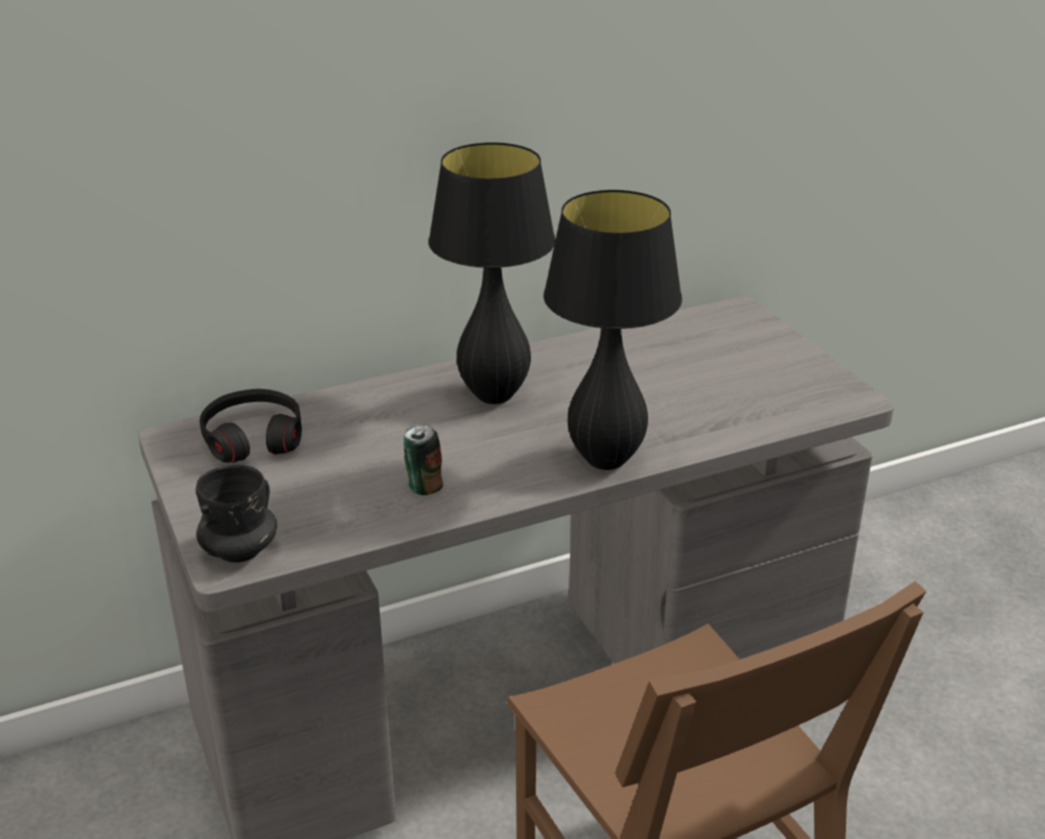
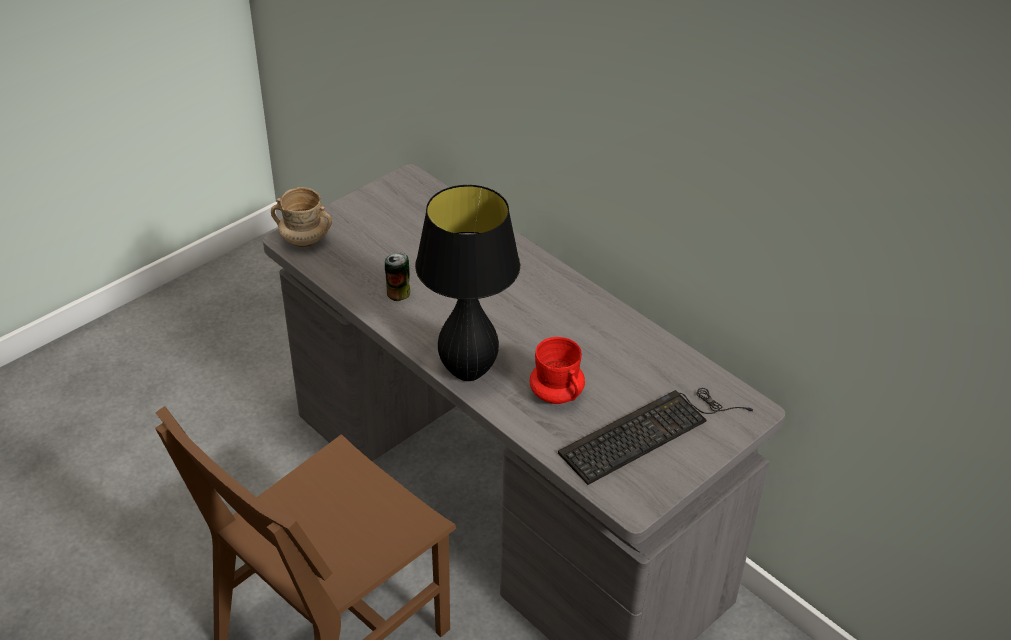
camera: 70 degrees right, 10 degrees up
(240, 551) = (303, 240): black mug -> beige mug
(253, 438) = (422, 208): black headphones -> none
(494, 395) = (528, 298): black table lamp -> none
(671, 409) = (556, 394): none -> red mug
(750, 368) = (650, 431): none -> keyboard

